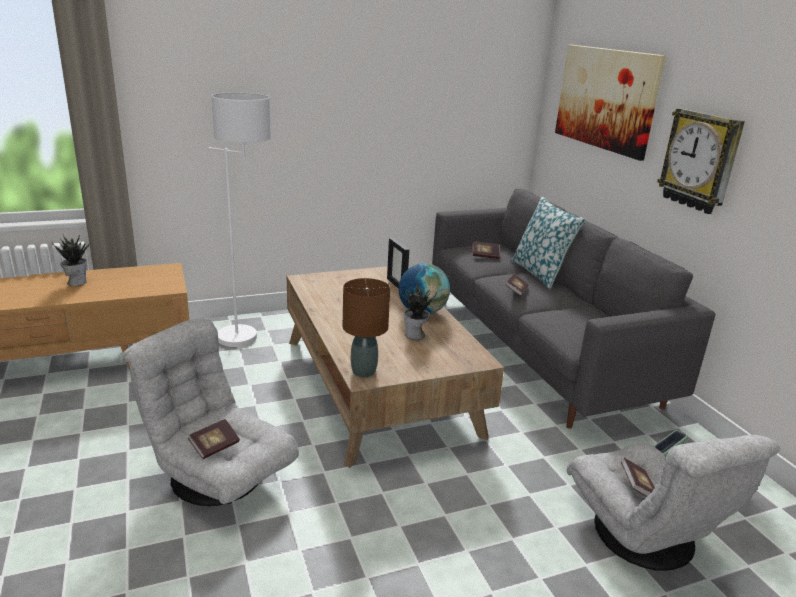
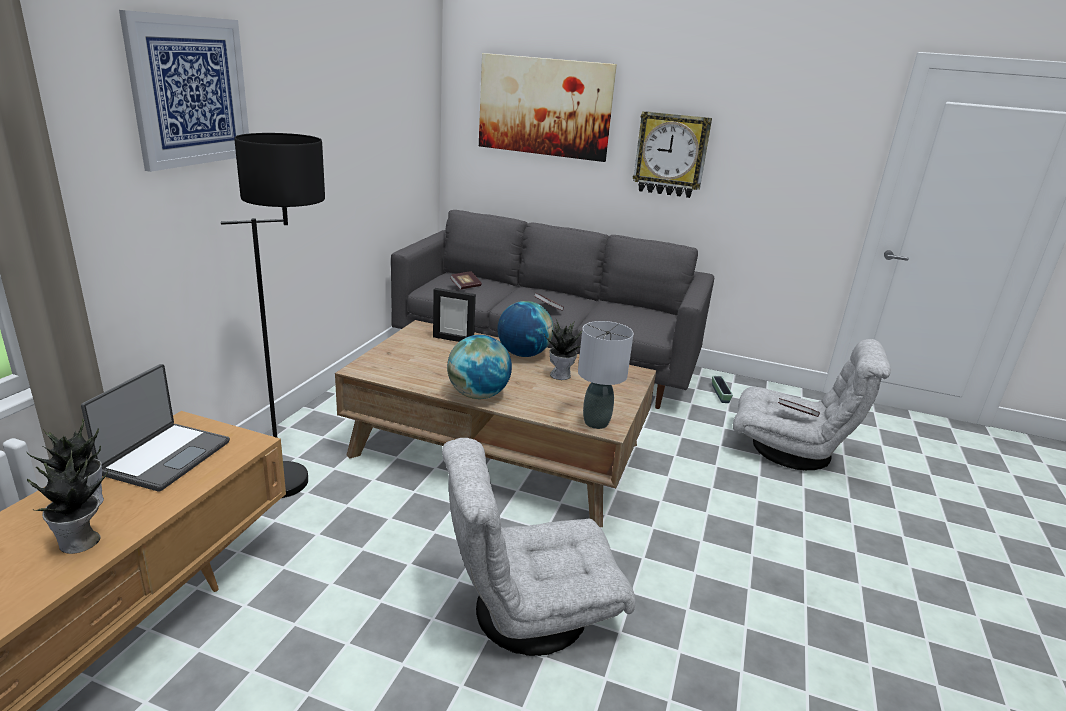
camera: 50 degrees left, 0 degrees up
(46, 295) = (80, 543): none -> potted plant
(133, 278) = (165, 457): none -> laptop
(215, 447) = (566, 569): book -> none
(233, 64) = (190, 91): none -> picture
(247, 340) = (297, 478): white floor lamp -> black floor lamp
(331, 320) = (478, 395): none -> globe
(364, 371) = (596, 422): brown table lamp -> grey table lamp
(540, 273) = (530, 288): pillow -> none

